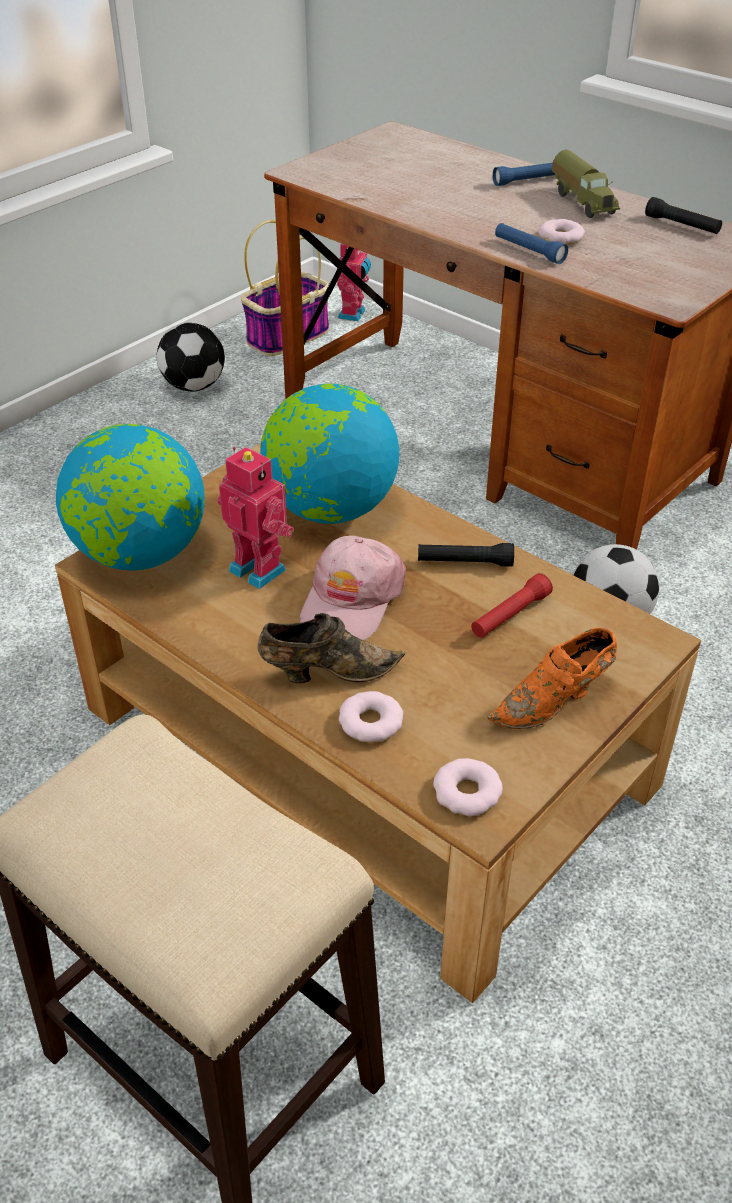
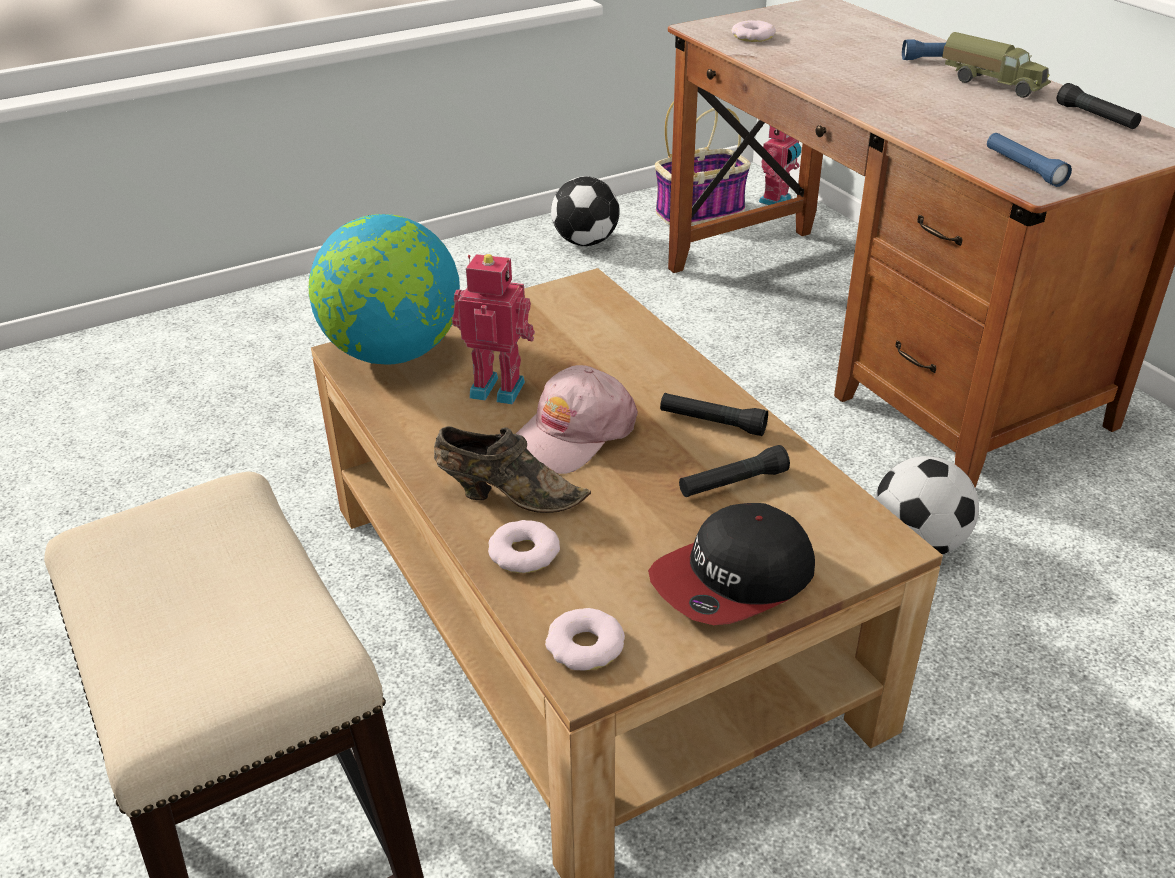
camera: 20 degrees right, 5 degrees down
(260, 568) = (498, 387): toy robot -> toy robot turned 45 degrees counterclockwise
(330, 509) = (600, 347): globe -> none
(510, 615) = (733, 483): red flashlight -> black flashlight
(529, 251) = (901, 120): blue flashlight -> blue flashlight (1024, 168)
(554, 702) = (733, 579): orange shoe -> cap
(561, 238) = (945, 112): donut -> donut (753, 37)
(583, 202) = (992, 84): toy truck -> toy truck turned 45 degrees counterclockwise

